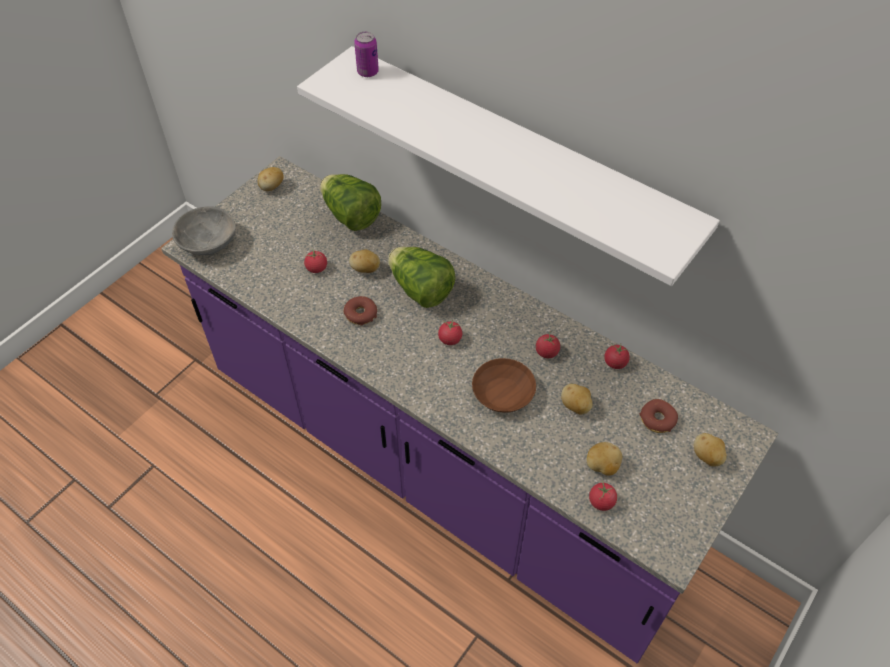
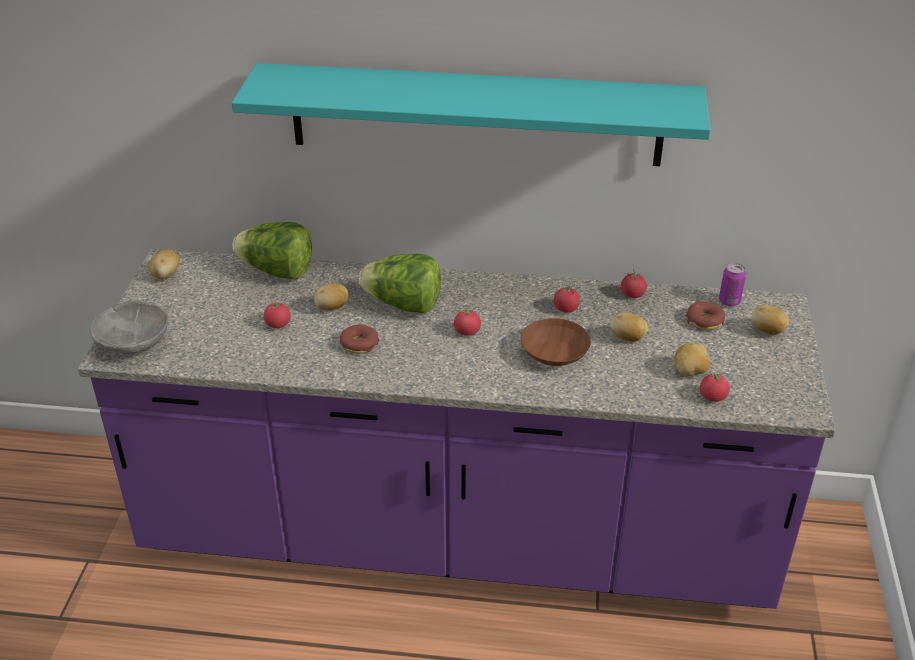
camera: 30 degrees left, 15 degrees down
(368, 72) = (294, 75): can -> can (729, 301)
(516, 158) = (475, 115): white shelf -> turquoise shelf

